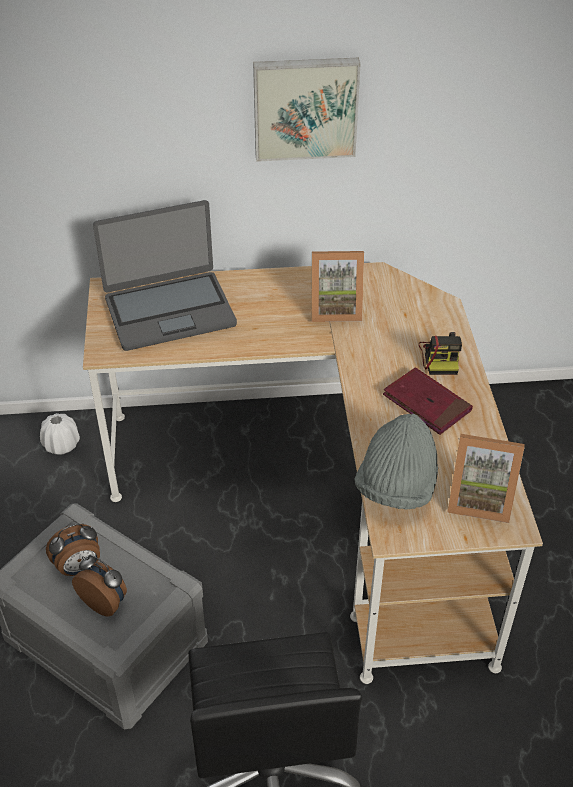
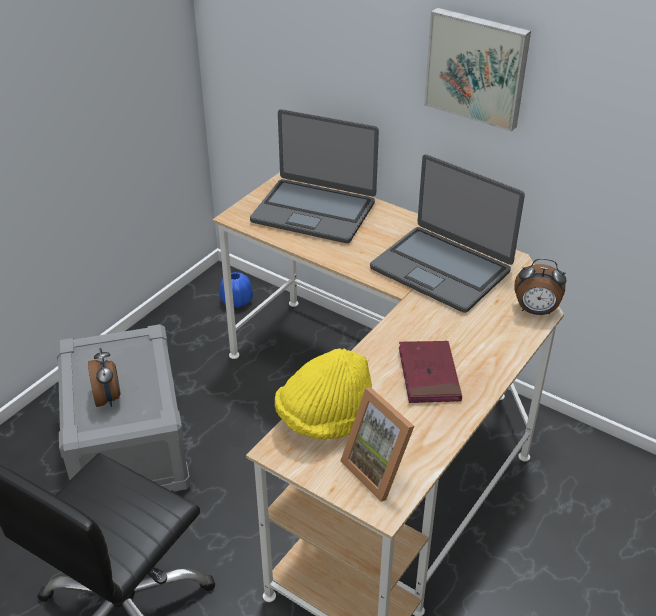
camera: 40 degrees right, 5 degrees down
(62, 445) = (237, 301): white vase -> blue vase
(79, 568) = (118, 366): alarm clock -> alarm clock (535, 311)
(335, 309) = (441, 269): picture frame -> laptop
(396, 487) = (325, 419): grey hat -> yellow hat
(441, 357) = (486, 348): camera -> none

